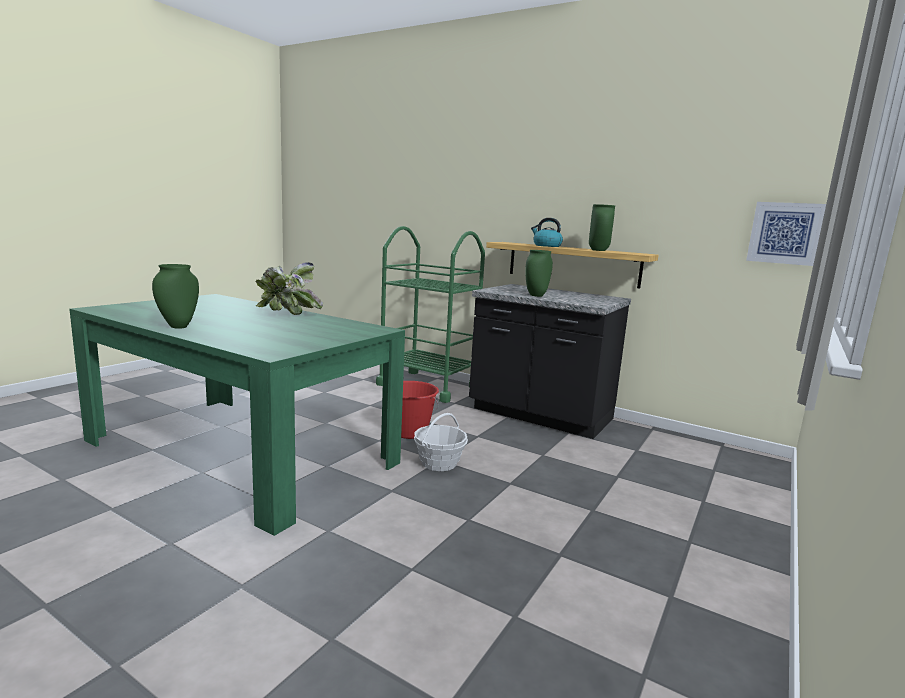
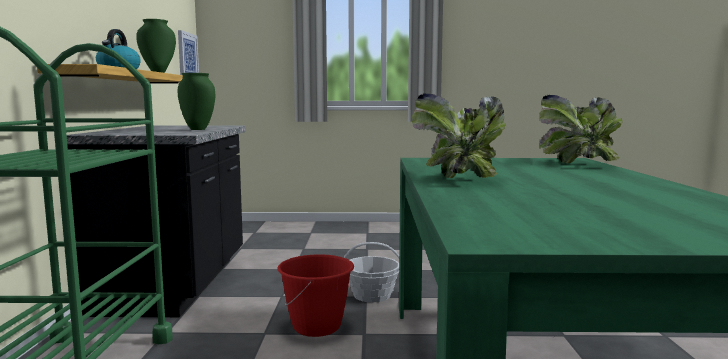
camera: 120 degrees left, 5 degrees down
(179, 327) = (646, 184): green vase -> none
(257, 346) = (577, 163): none -> potted plant

